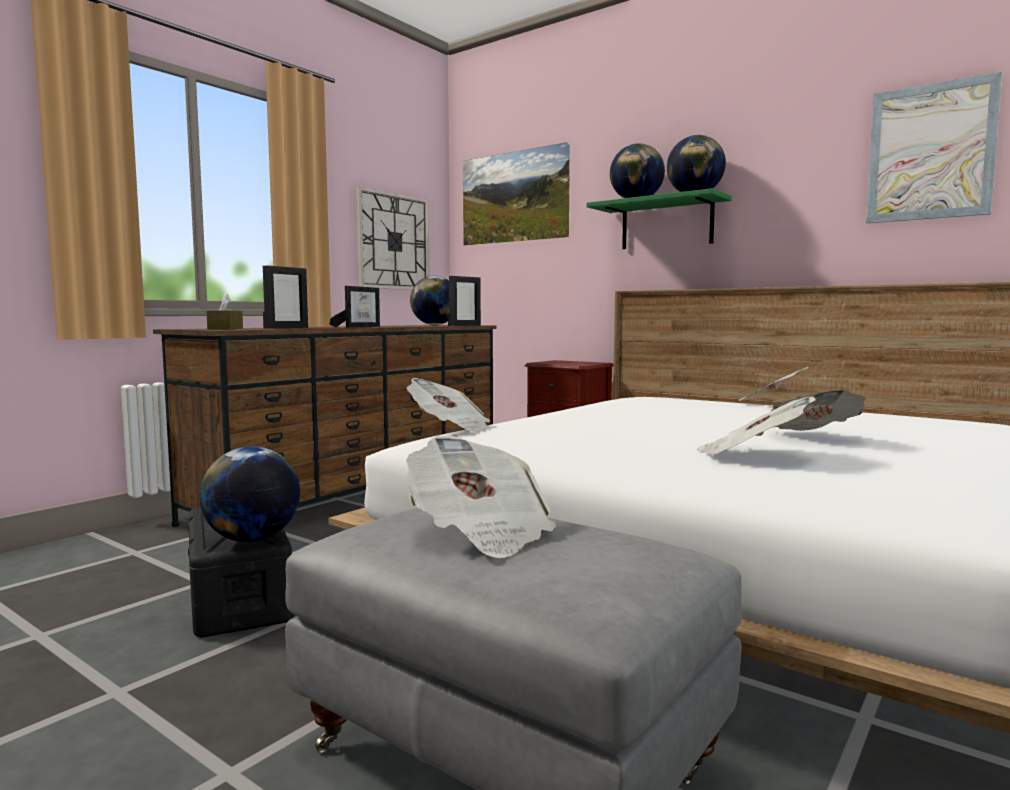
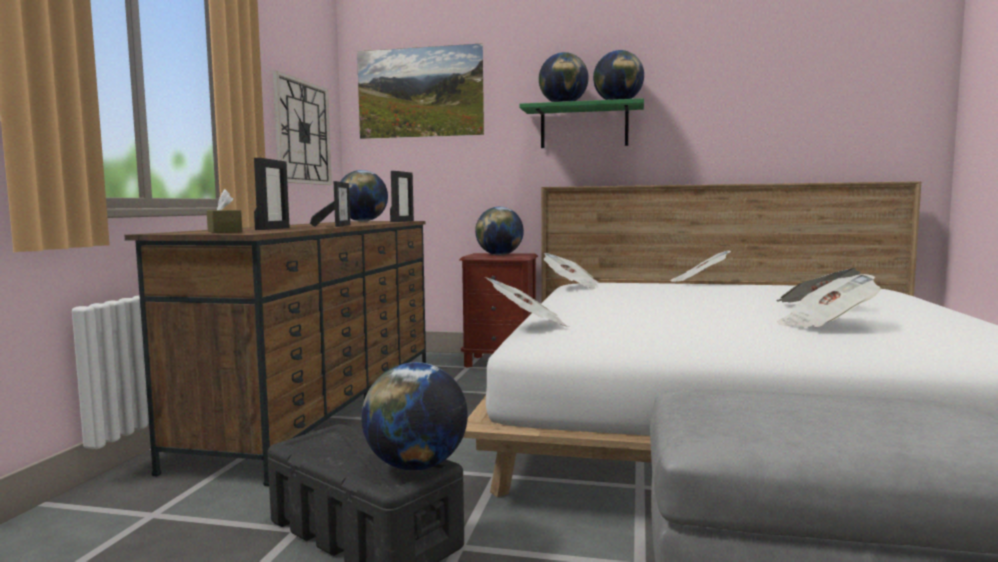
camera: 25 degrees left, 0 degrees up
(480, 532) = (818, 412): newspaper -> newspaper (571, 286)
(567, 362) = (499, 255): none -> globe
(930, 152) = (801, 81): picture -> none

